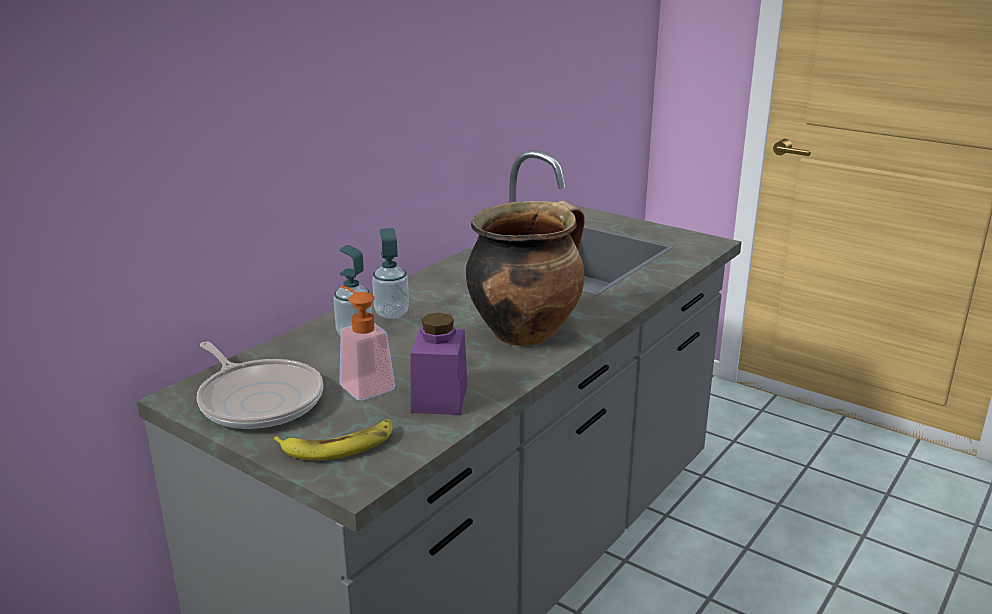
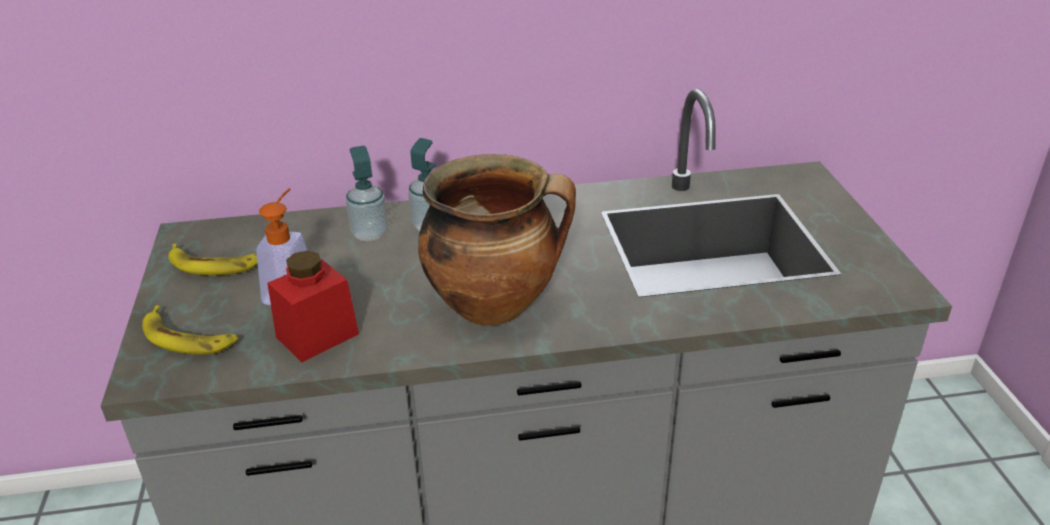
camera: 45 degrees right, 10 degrees up
(259, 400) = (215, 264): frying pan -> banana
(439, 397) = (317, 335): purple jar -> red jar

